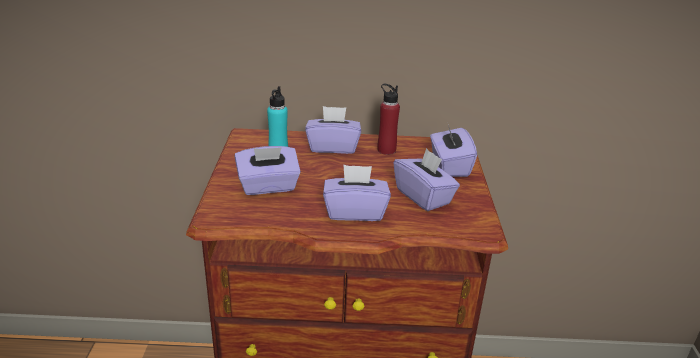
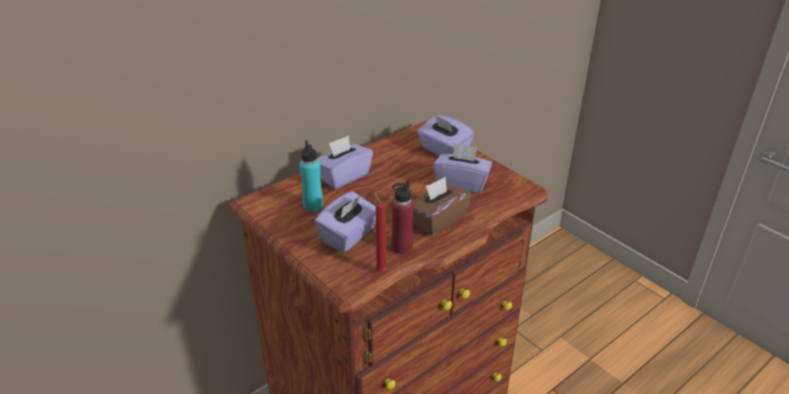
camera: 40 degrees left, 5 degrees up
(250, 220) = (380, 270): none -> red candle
(355, 212) = (437, 220): purple tissue box -> brown tissue box
(386, 150) = (385, 159): red bottle -> red bottle (401, 247)

